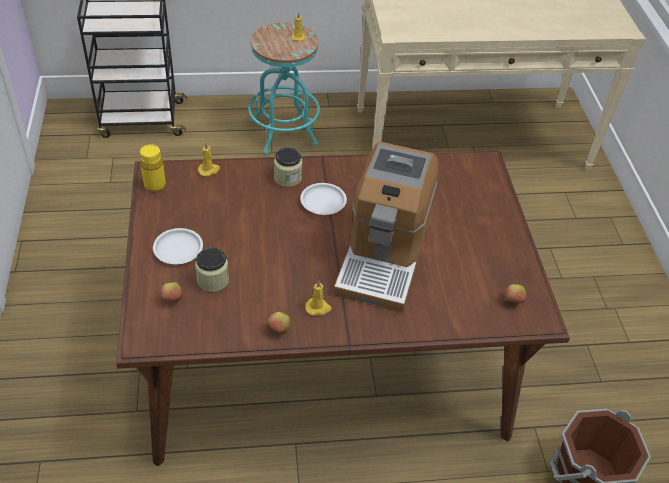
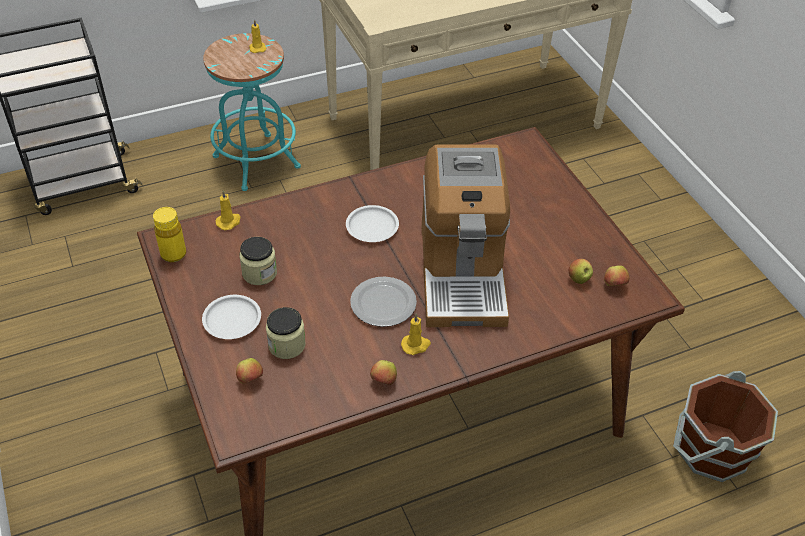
camera: 15 degrees left, 0 degrees up
(287, 178) = (322, 210): jar -> jar (259, 273)
(304, 267) = (382, 304): none -> plate
(483, 289) = (579, 279): none -> apple

